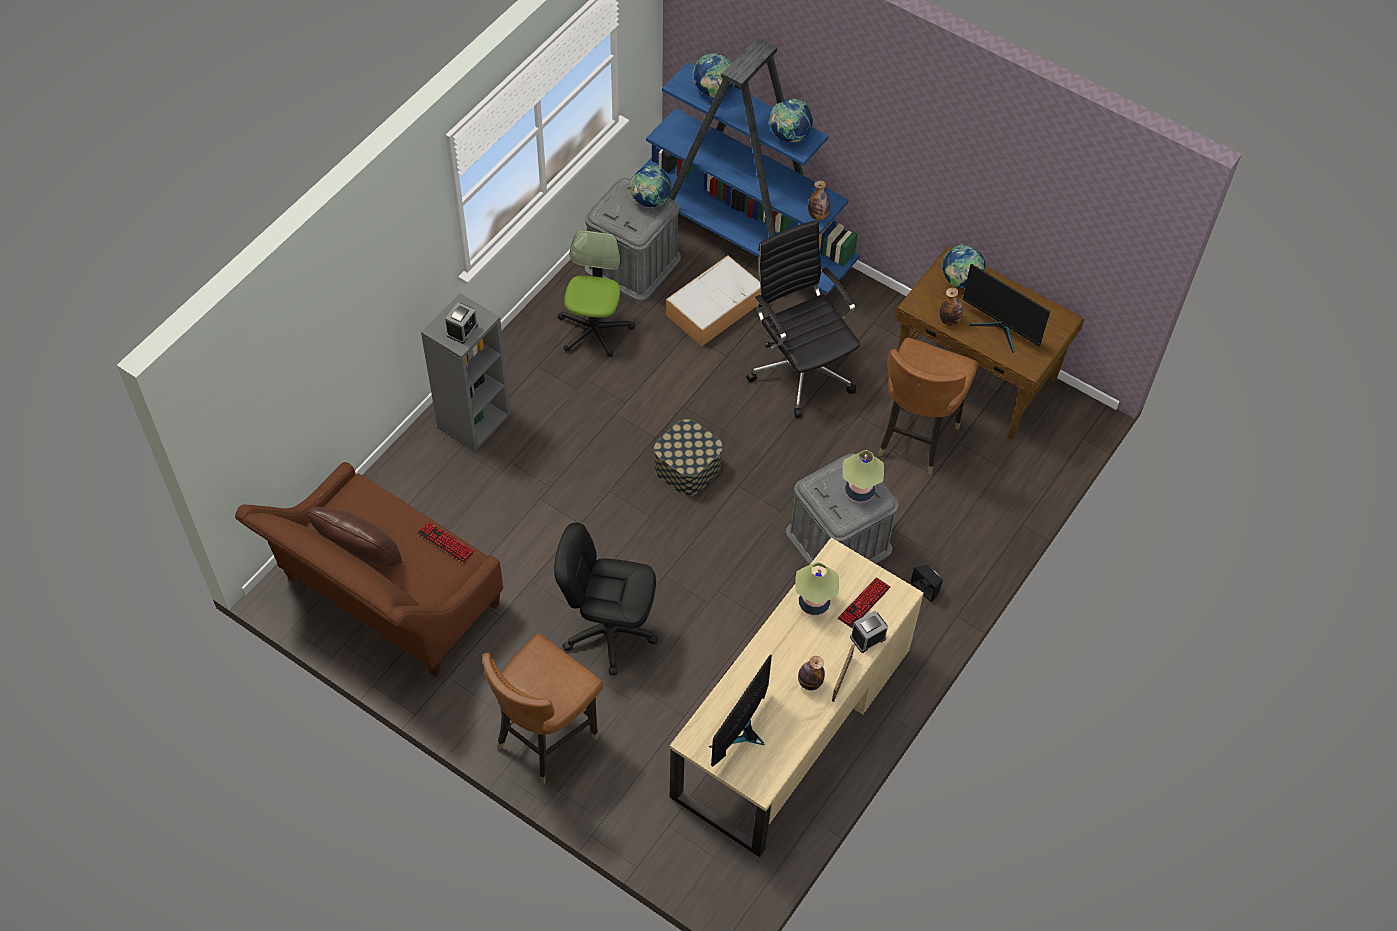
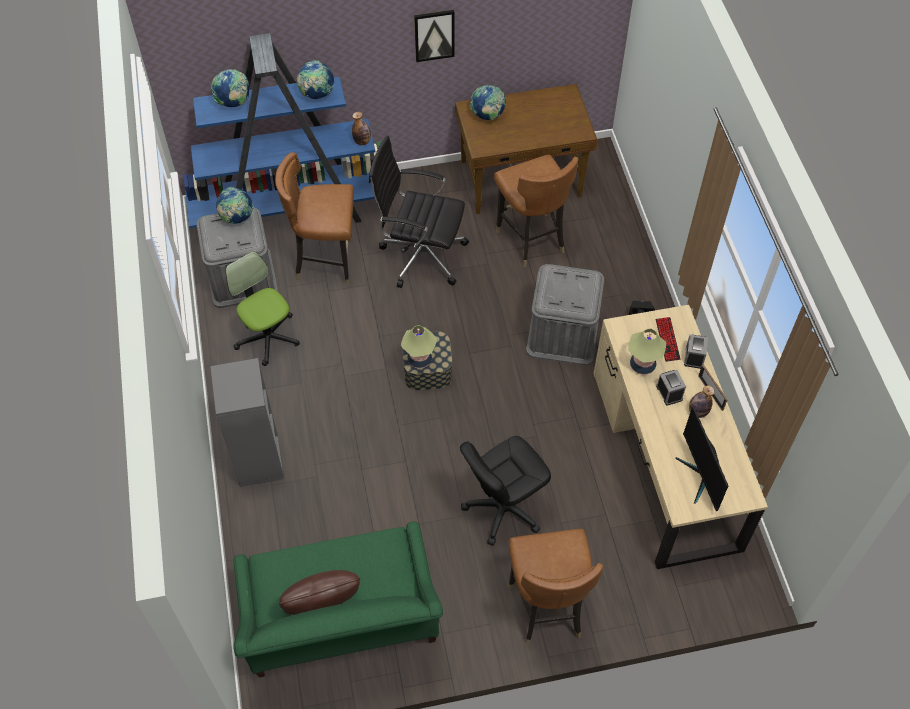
camera: 45 degrees left, 0 degrees up
(385, 600) = (342, 626): brown sofa -> green sofa
(446, 543) = (367, 543): keyboard -> none
(462, 330) = (243, 388): alarm clock -> alarm clock (669, 392)
(715, 307) = (326, 261): storage box -> brown chair
(859, 491) = (574, 283): table lamp -> table lamp (419, 359)
(942, 158) = (434, 35): none -> picture
(949, 320) = (509, 142): bottle -> none
(1000, 329) = (542, 124): monitor -> none

